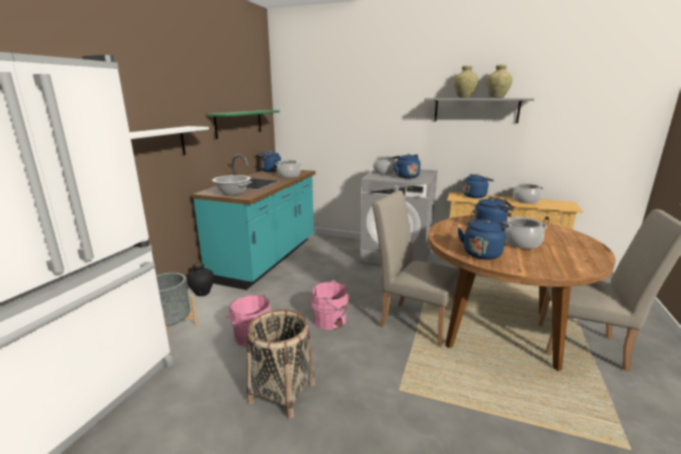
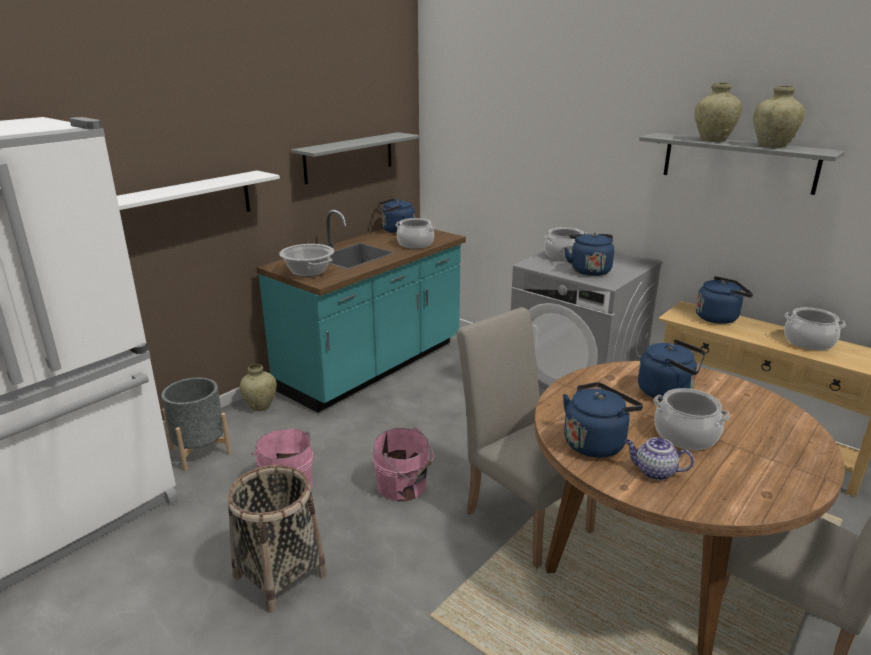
camera: 20 degrees right, 5 degrees up
(202, 293) = (260, 406): black vase -> beige vase
(239, 123) = (349, 157): green shelf -> grey shelf
(525, 261) = (654, 472): none -> teapot

